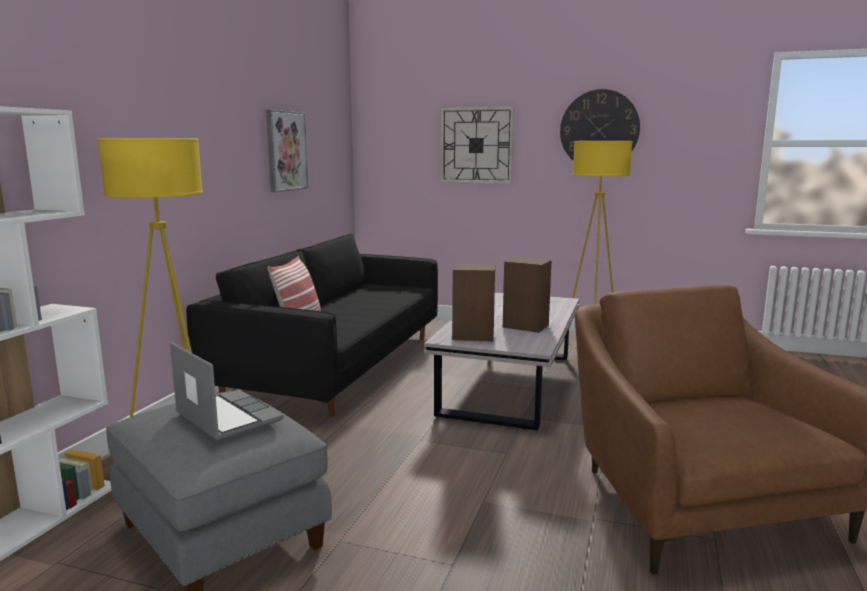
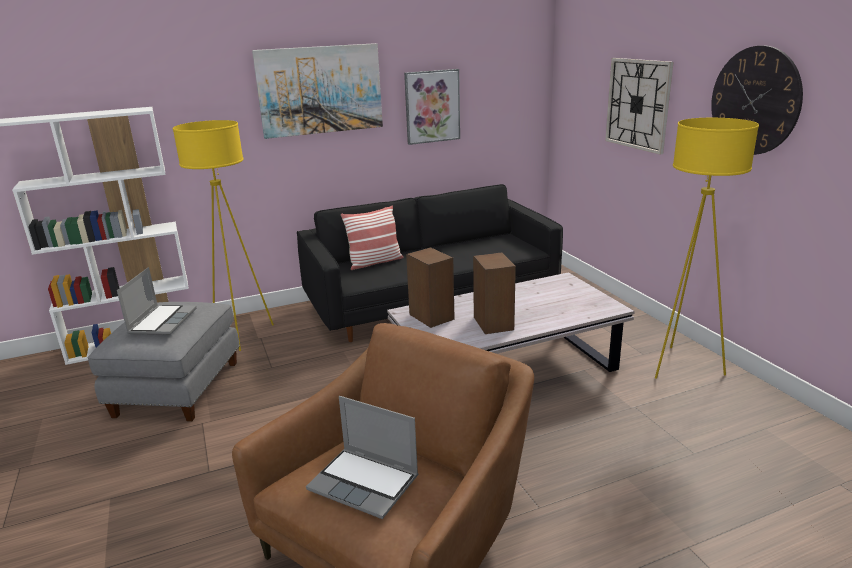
camera: 50 degrees right, 10 degrees up
(202, 118) = (320, 90): none -> picture
(736, 417) = (365, 483): none -> laptop

